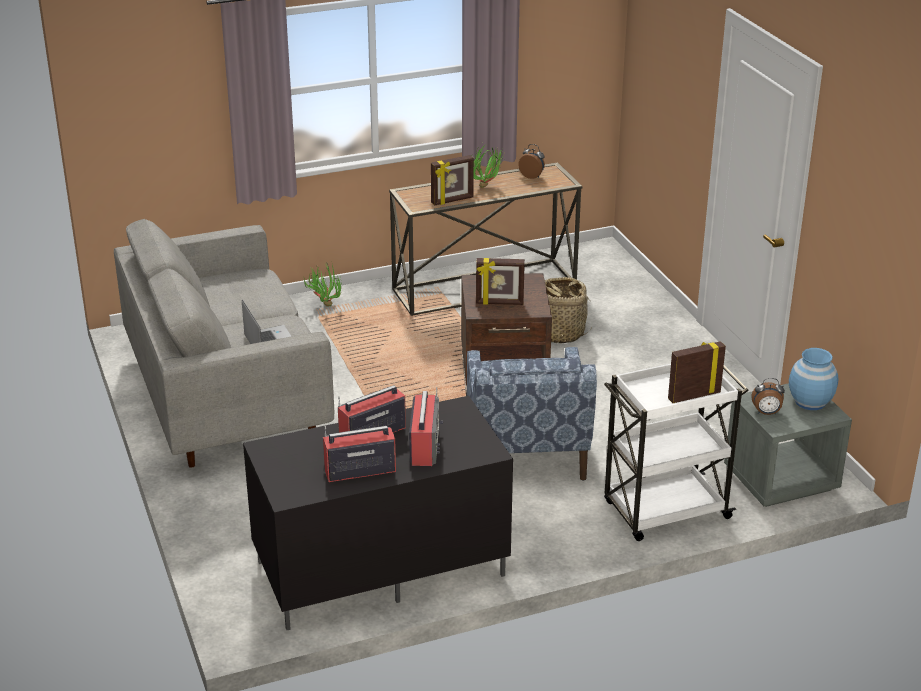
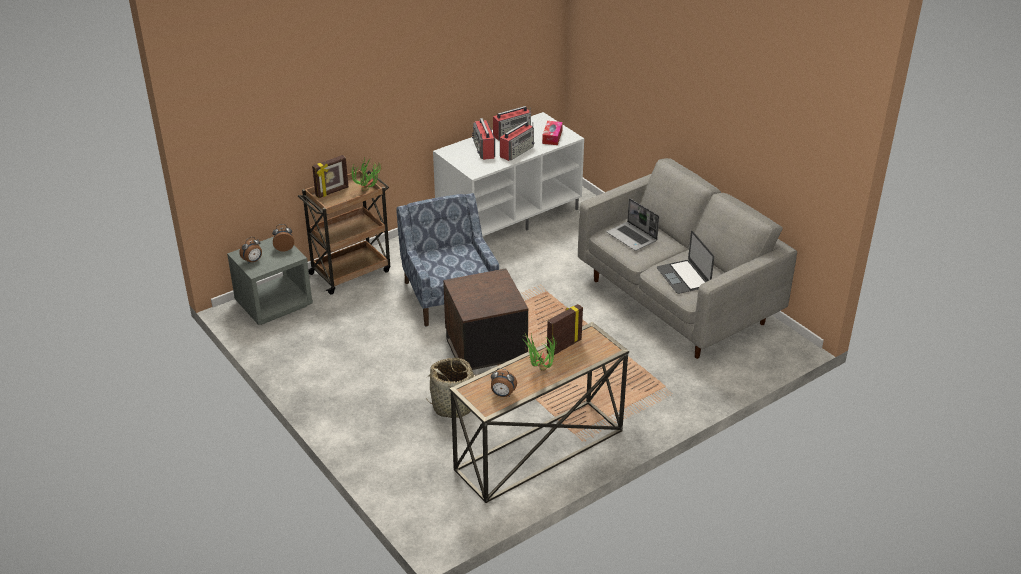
camera: 165 degrees right, 5 degrees up
(250, 293) = (683, 277): none -> laptop
(295, 452) = (552, 137): none -> tissue box
(324, 304) = (670, 401): potted plant -> potted plant (368, 191)
(379, 570) = (509, 215): black tv stand -> white tv stand
(499, 303) = (486, 285): picture frame -> none
(664, 511) = (351, 271): white cart -> brown cart
(810, 401) = (253, 261): blue vase -> alarm clock

